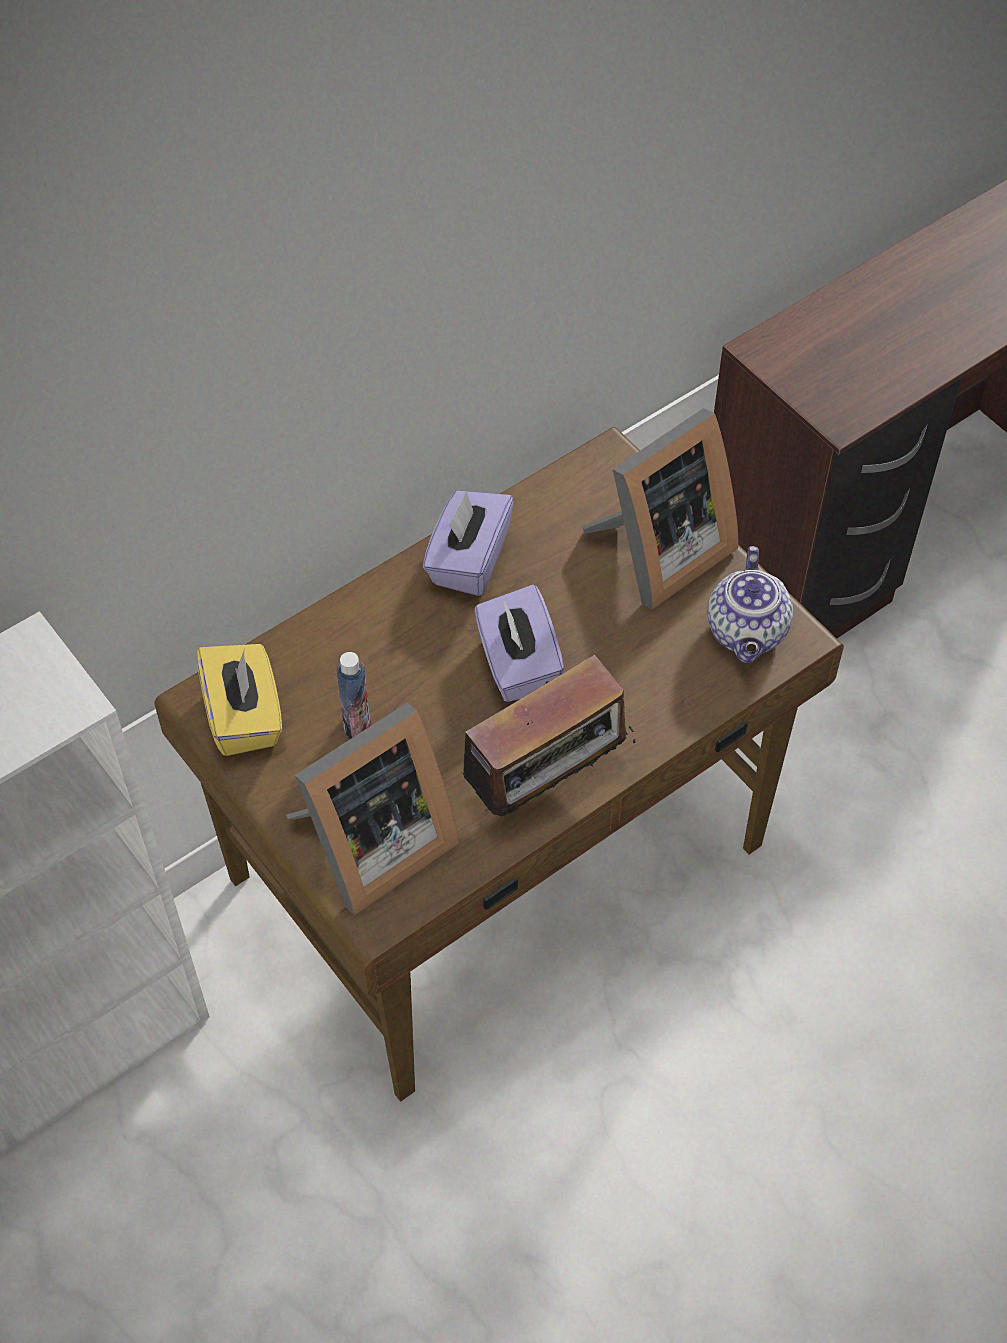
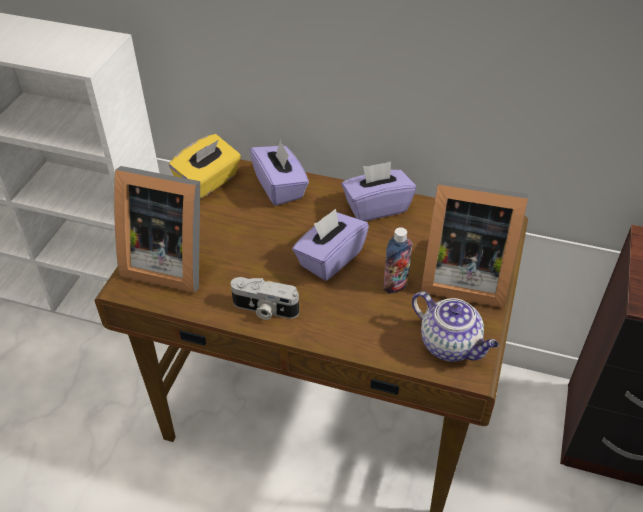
camera: 55 degrees right, 10 degrees down
(334, 641) = (280, 187): none -> purple tissue box
(356, 723) = (238, 219): bottle -> bottle (395, 285)
(547, 782) = (264, 309): radio -> camera
(747, 633) = (451, 345): teapot -> teapot turned 105 degrees counterclockwise

